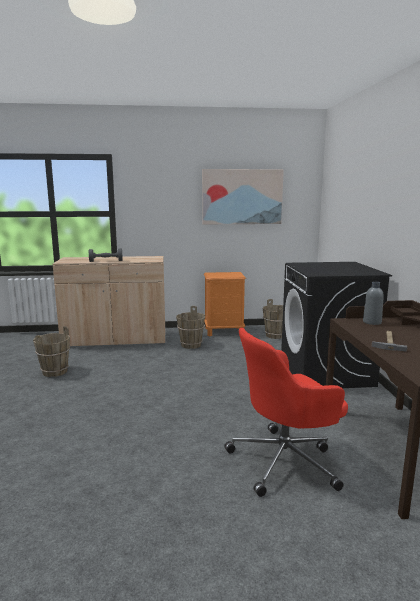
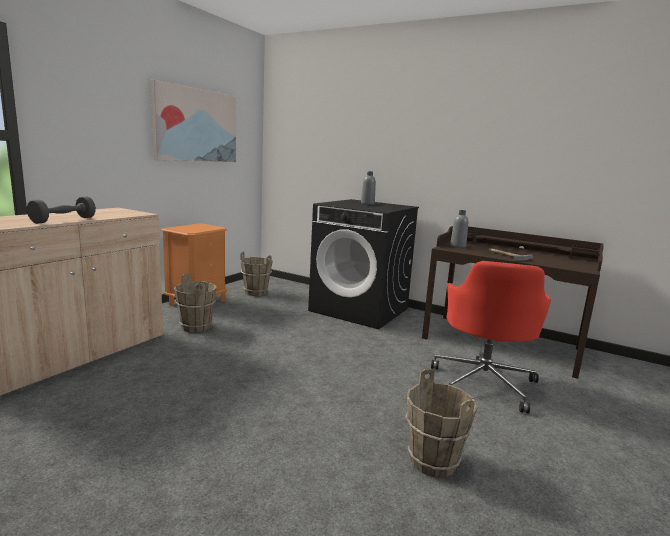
camera: 55 degrees left, 0 degrees up
(54, 372) = (77, 436): brown bucket -> brown bucket (432, 462)
(340, 267) = (367, 204): none -> grey bottle

